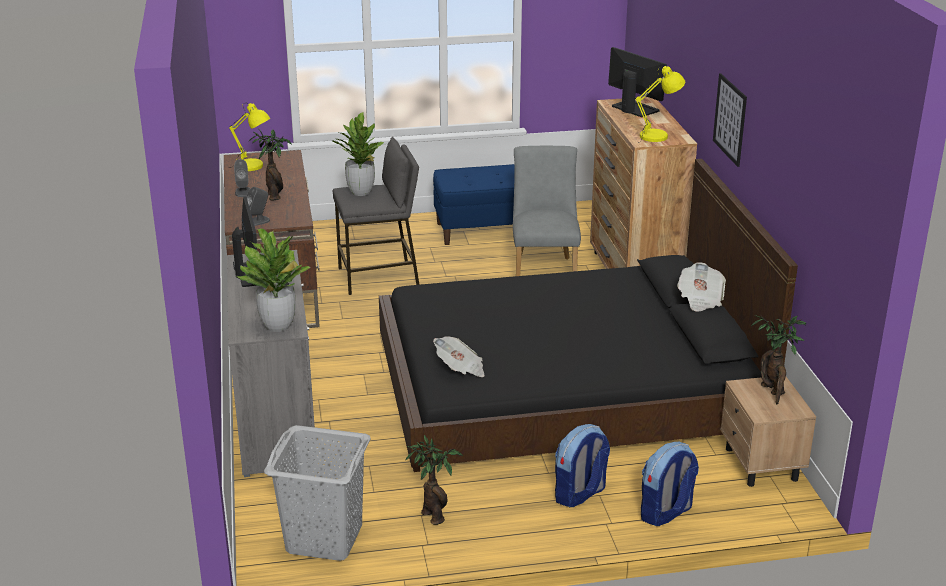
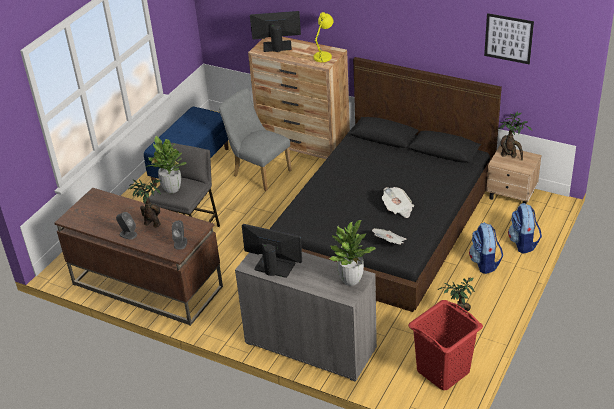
camera: 50 degrees left, 10 degrees up
(253, 167) = (93, 216): yellow table lamp -> none
(324, 538) = (442, 371): grey laundry basket -> red laundry basket
(700, 299) = (423, 133): newspaper -> newspaper (398, 209)
(730, 119) = (387, 27): picture -> picture (508, 38)

